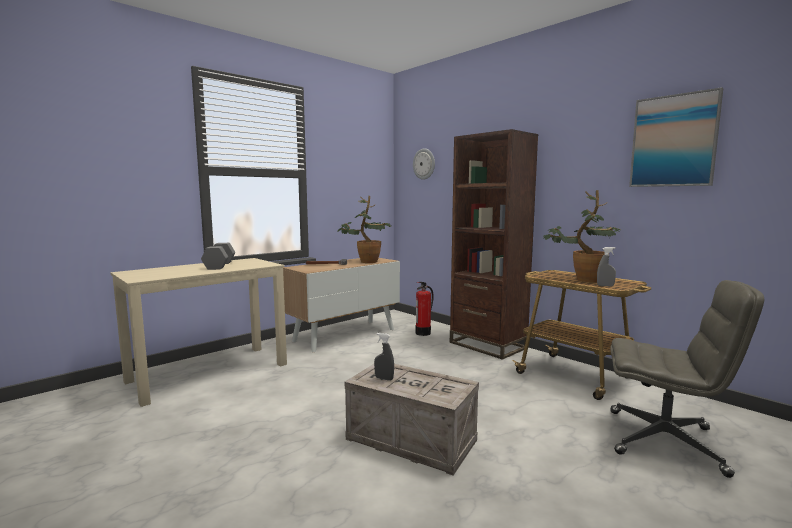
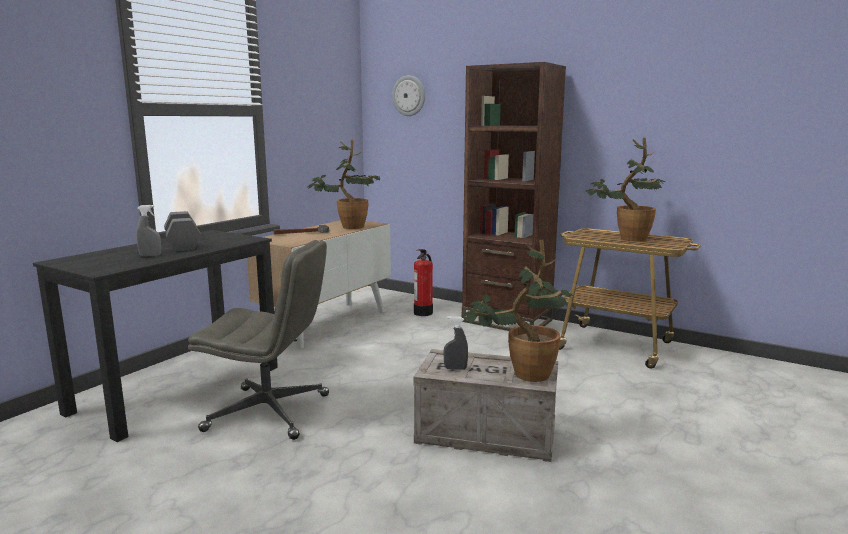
camera: 15 degrees left, 5 degrees up
(209, 372) = (178, 388): beige desk -> black desk
(437, 390) = (522, 374): none -> potted plant
(605, 286) = (657, 245): grey spray bottle -> grey spray bottle (150, 256)
(665, 441) = (729, 400): grey office chair -> grey office chair (270, 412)
(673, 141) = (720, 84): picture -> none

